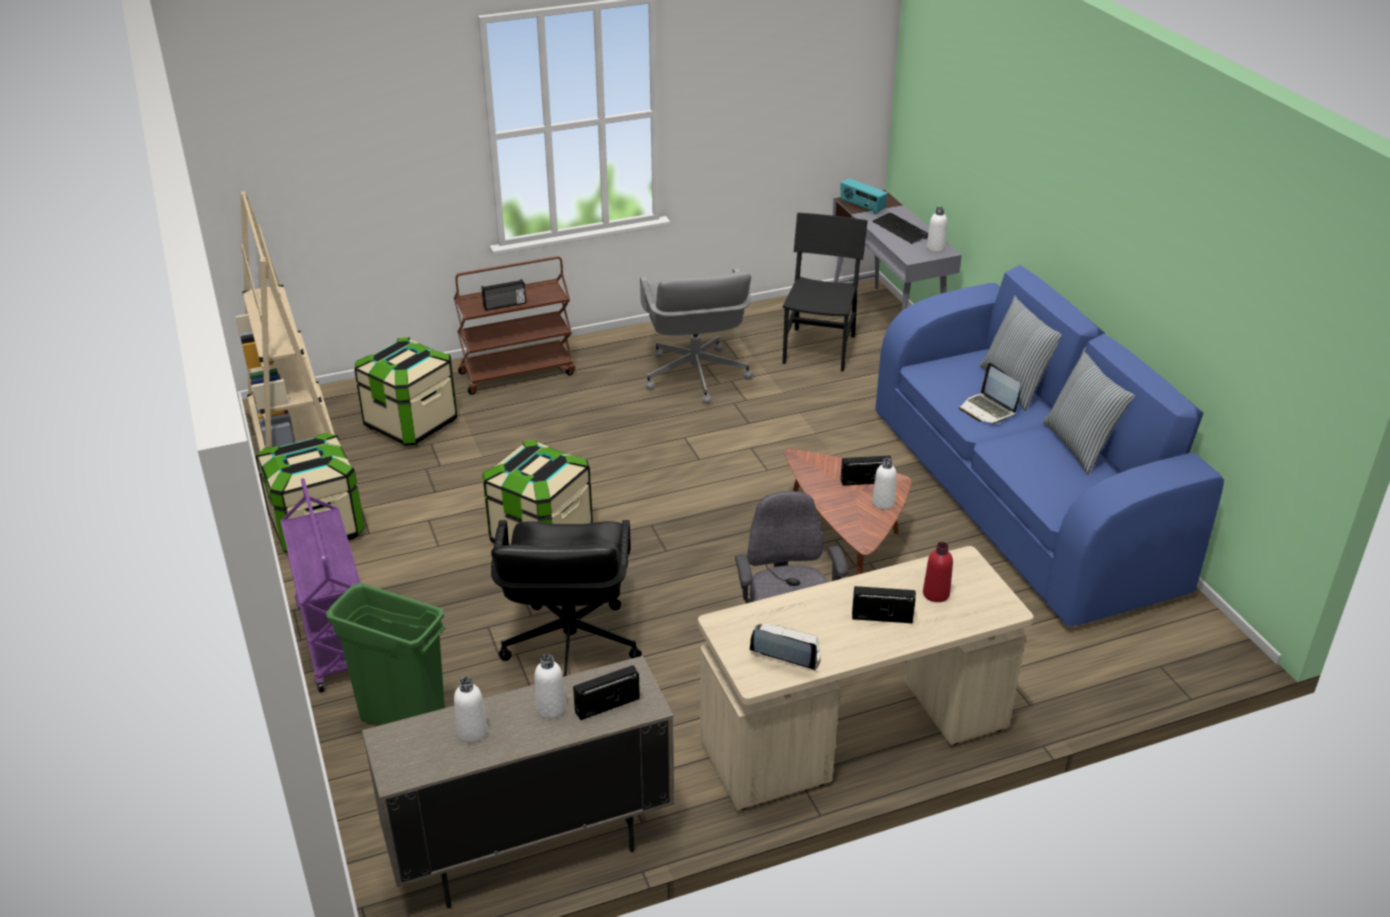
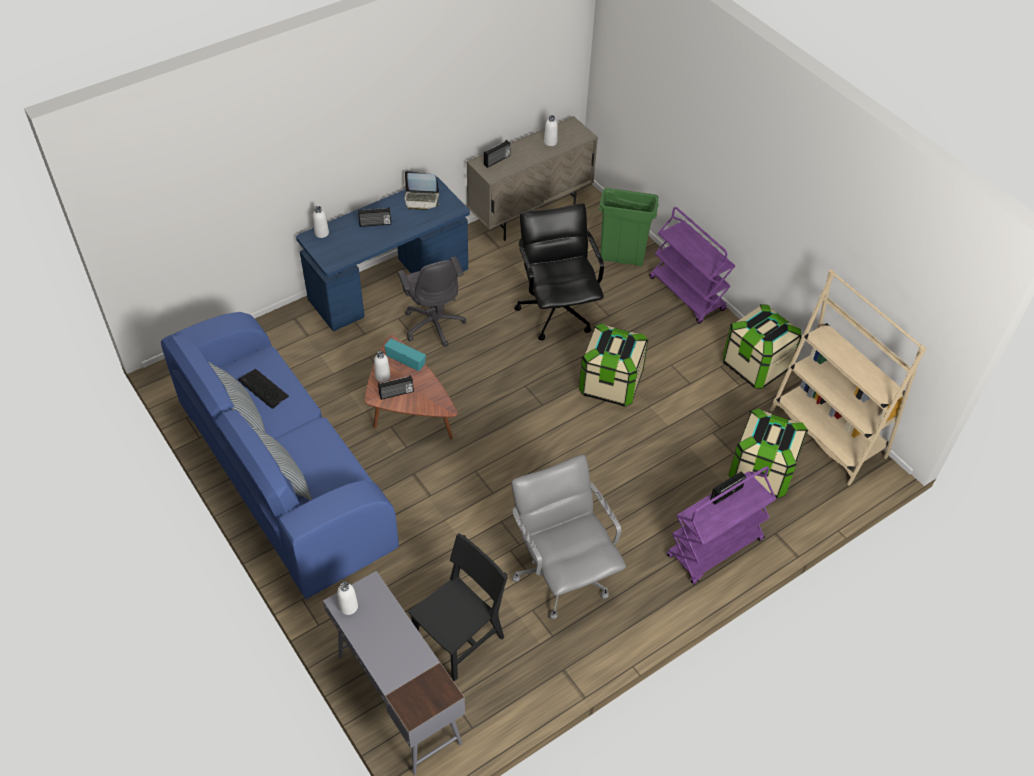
camera: 165 degrees right, 15 degrees up
(518, 373) = (715, 549): brown cart -> purple cart
(551, 708) = (521, 155): white bottle -> white bottle (321, 233)
(819, 349) = (459, 639): black chair -> black chair turned 135 degrees counterclockwise
(855, 737) = (389, 285): beige desk -> blue desk
(862, 207) = (430, 680): radio -> radio (406, 361)
(901, 229) = (384, 639): keyboard -> keyboard (263, 389)
(936, 594) = (347, 240): red bottle -> none
(988, 410) = (307, 448): laptop -> none

